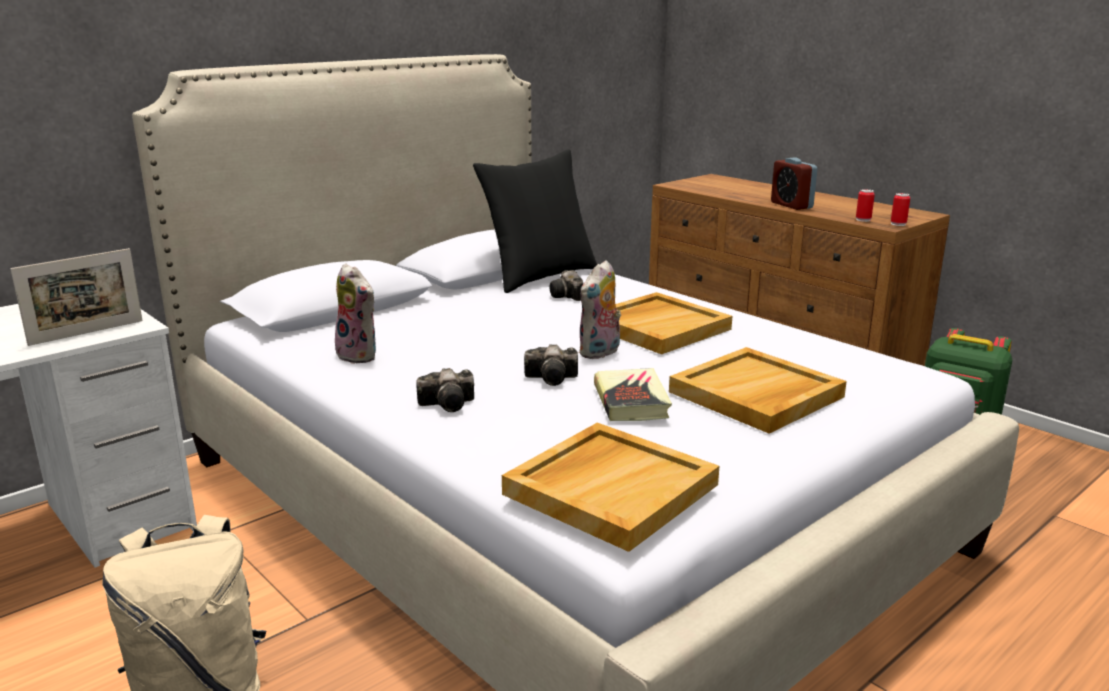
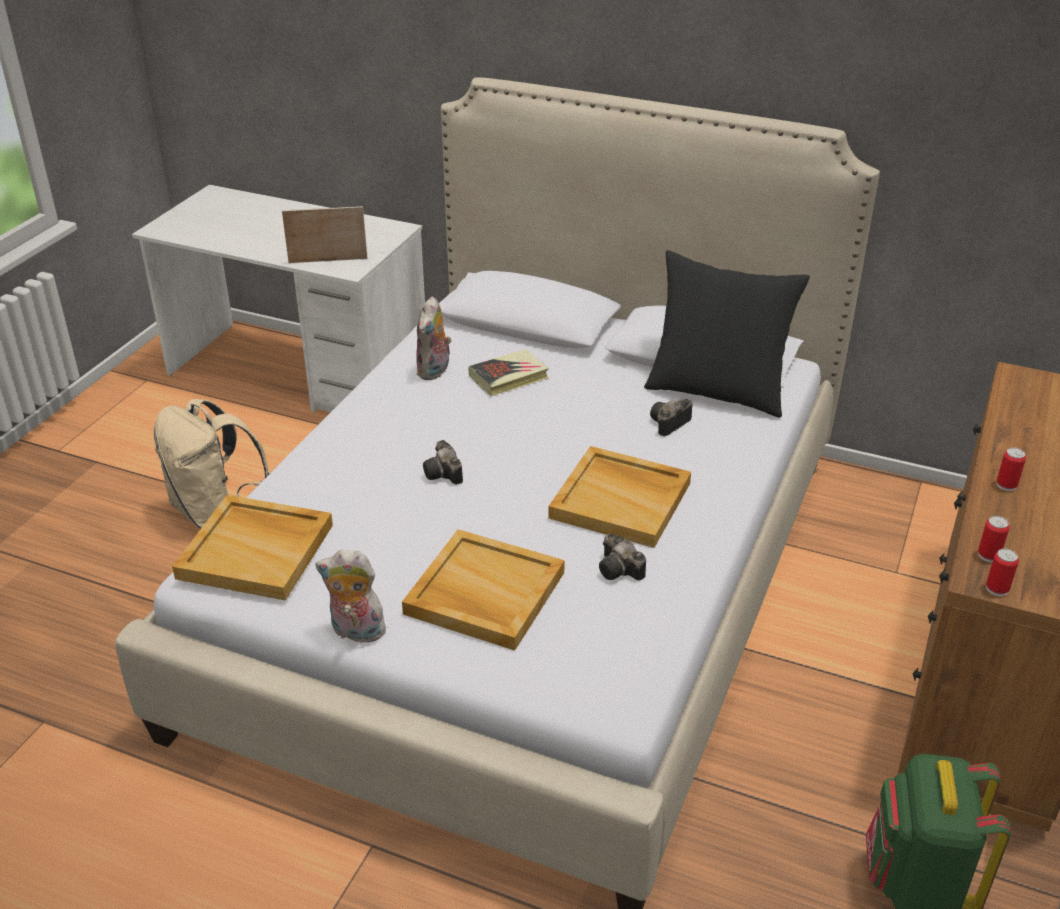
camera: 65 degrees right, 15 degrees up
(87, 332) = (328, 260): picture frame -> picture frame turned 150 degrees clockwise
(450, 404) = (366, 442): camera -> camera (620, 570)
(600, 353) = (524, 483): plush toy -> plush toy (355, 632)
(631, 401) = (416, 525): book -> book (509, 377)
(791, 205) = (1006, 485): alarm clock -> can

